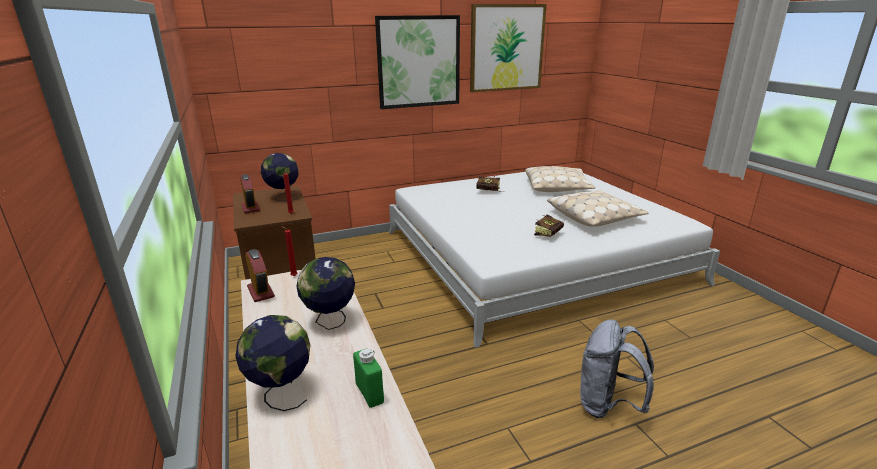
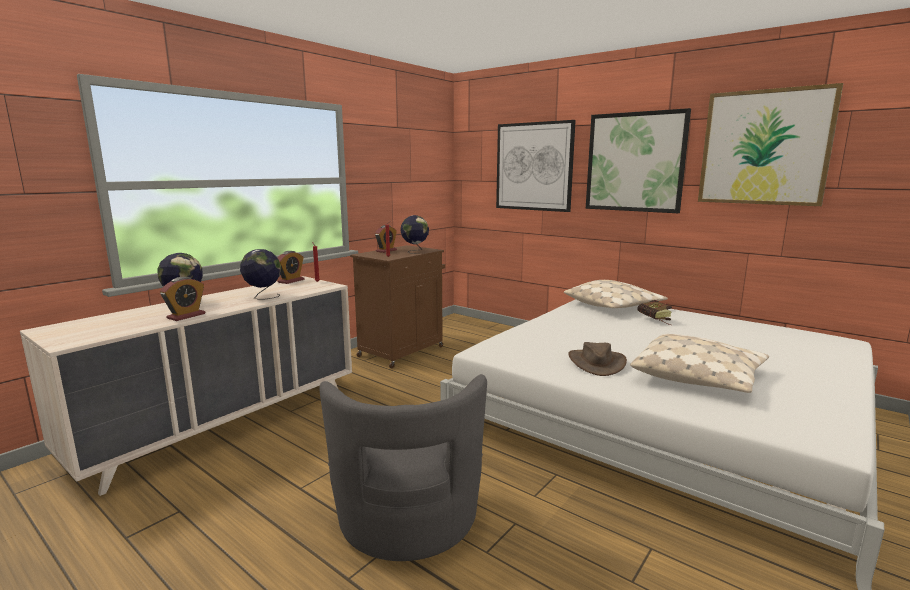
camera: 60 degrees right, 10 degrees down
(314, 70) = (534, 166): none -> picture
(369, 393) = (186, 316): green bottle -> alarm clock
(549, 234) = (596, 363): book -> brown hat
(557, 188) = (756, 346): beige pillow -> beige pillow (614, 306)
(607, 405) = (408, 521): grey backpack -> grey armchair

